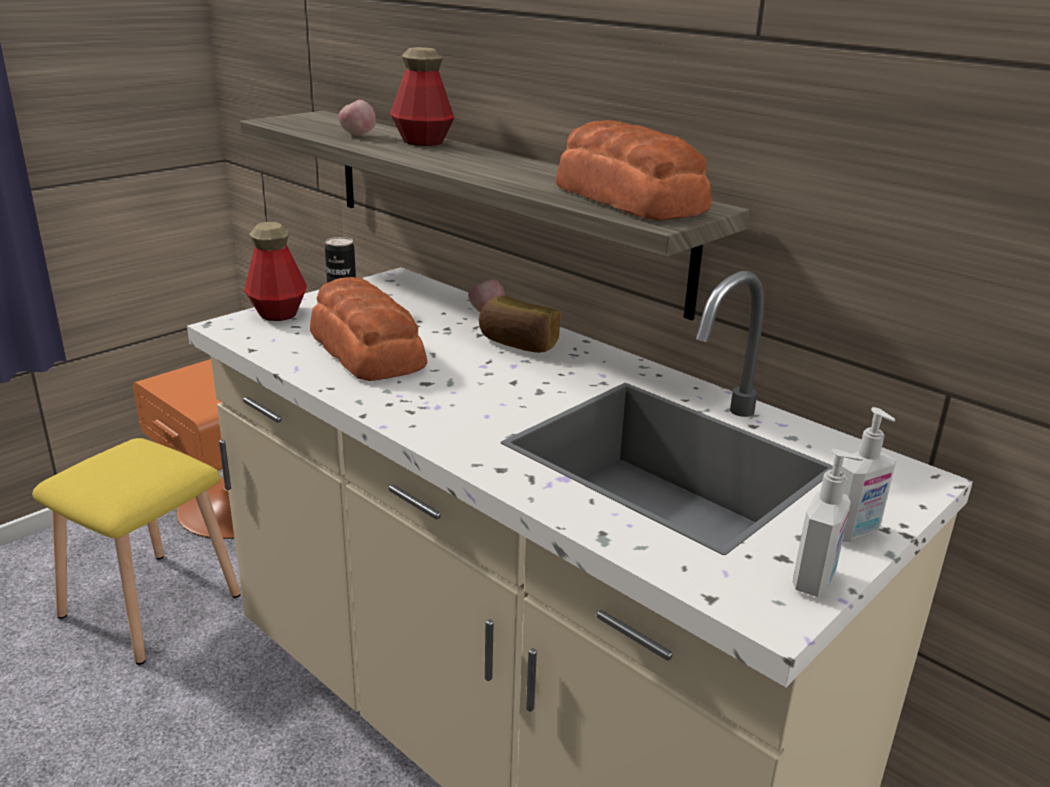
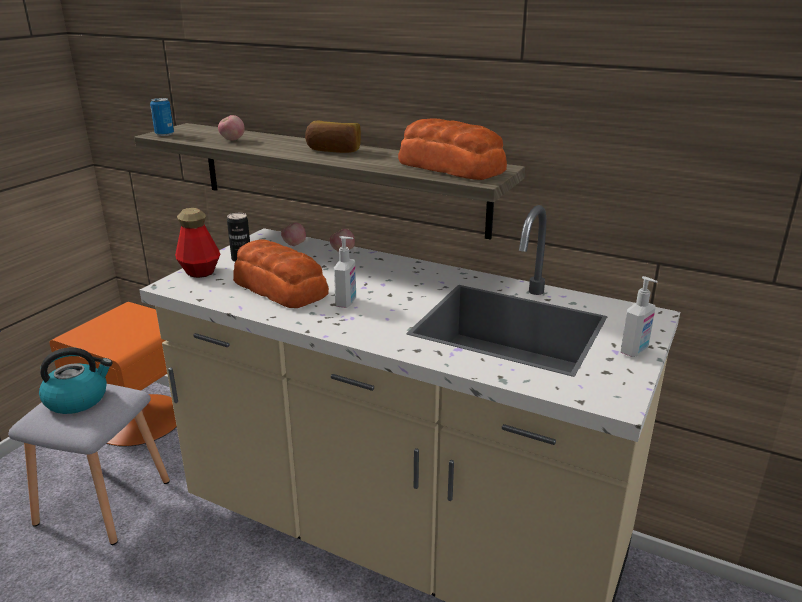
camera: 15 degrees left, 0 degrees up
(126, 463) = (78, 399): none -> kettle
(153, 605) = (106, 501): yellow stool -> grey stool
(279, 121) = (164, 134): none -> can
(422, 141) = (281, 140): bottle -> none
(425, 294) = (294, 245): none -> apple
(518, 344) = (377, 270): bread -> bread (334, 150)
(815, 581) = (630, 381): soap dispenser -> soap dispenser (347, 302)

